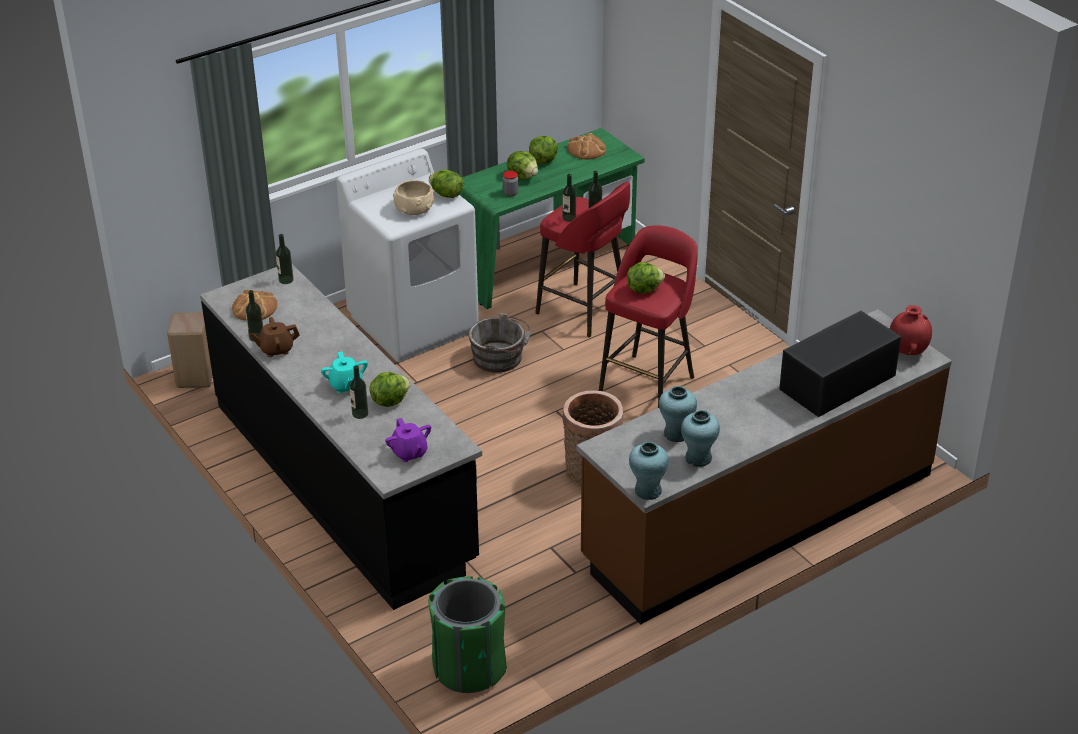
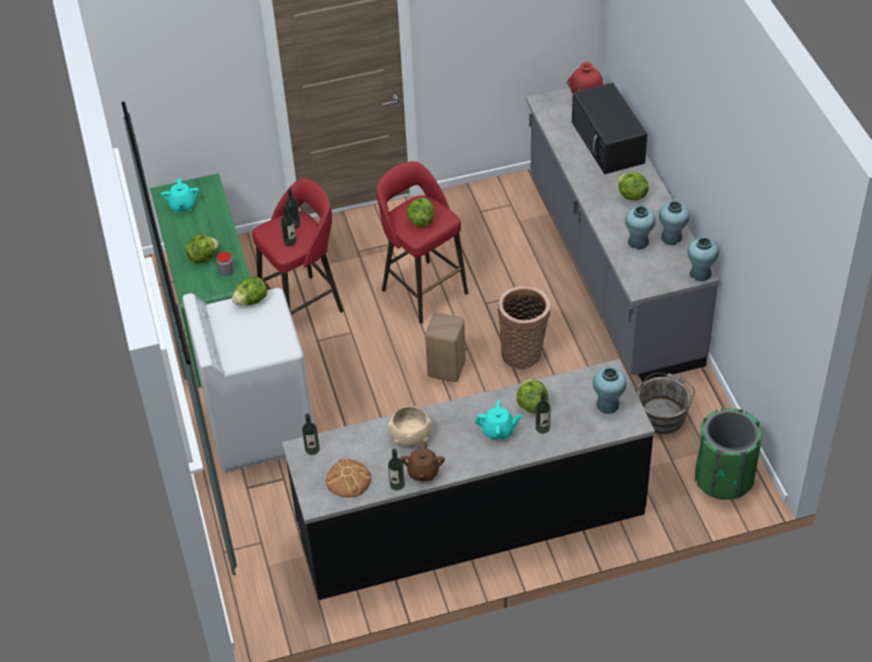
camera: 70 degrees left, 10 degrees up
(194, 378) = (264, 614): beige stool -> beige stool (447, 369)
(409, 453) = (607, 404): purple teapot -> turquoise vase
(413, 208) = (262, 328): beige bowl -> beige bowl (410, 435)
(500, 358) = (343, 377): grey bucket -> grey bucket (663, 413)
(543, 160) = (183, 238): lettuce -> lettuce (631, 196)
(587, 149) = (182, 205): bread -> turquoise teapot
(758, 517) = (611, 270): brown counter -> grey counter

